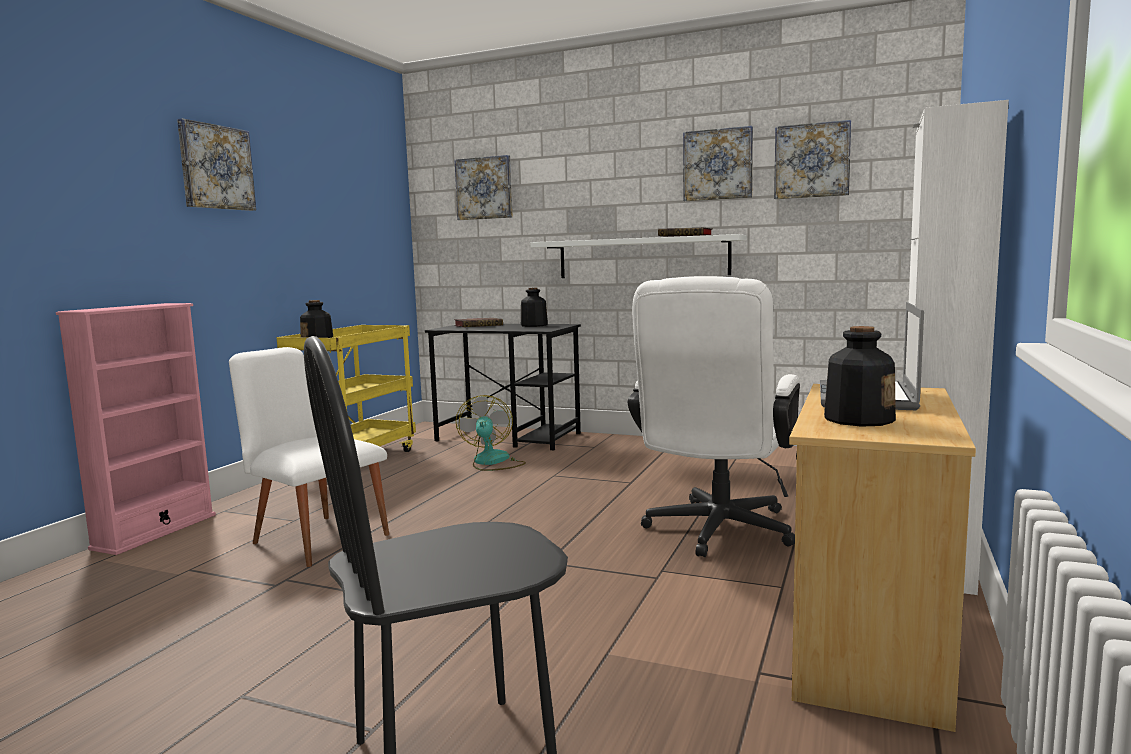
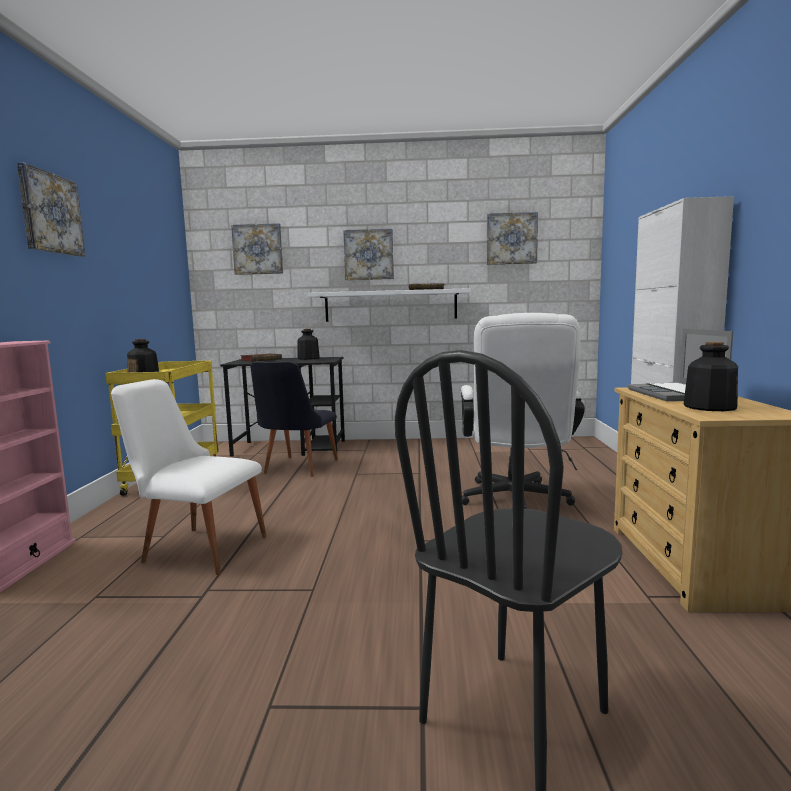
camera: 20 degrees left, 0 degrees up
(492, 462) = (296, 468): fan -> black chair
(718, 164) = (446, 238): picture -> picture (369, 255)

